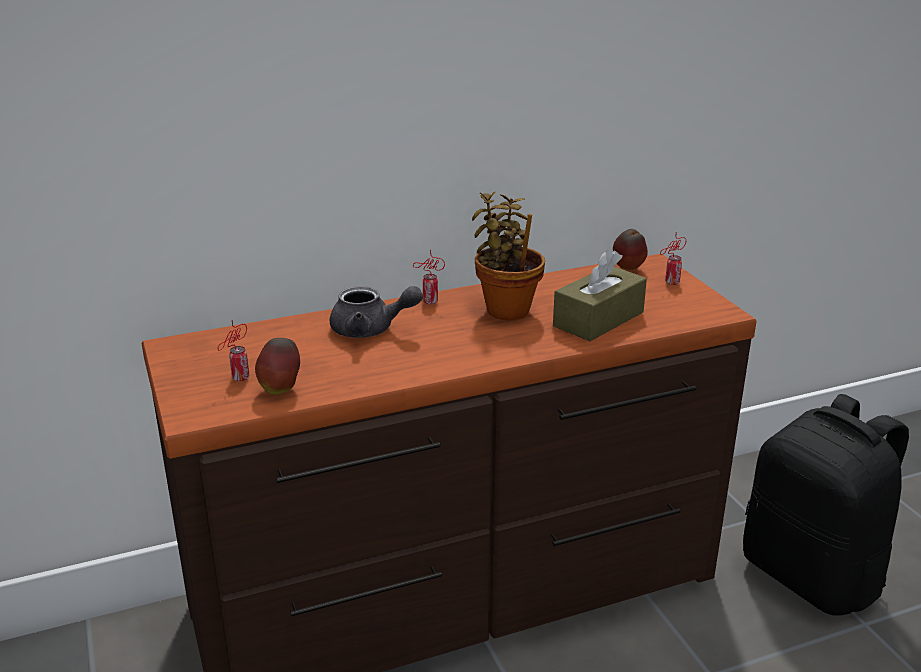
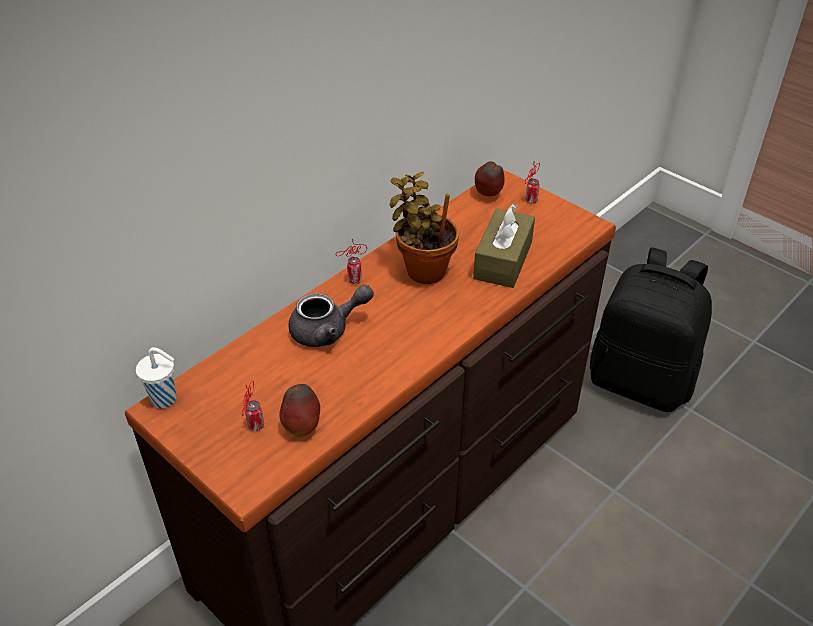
camera: 25 degrees left, 15 degrees up
(181, 341) = (165, 399): none -> white cup

